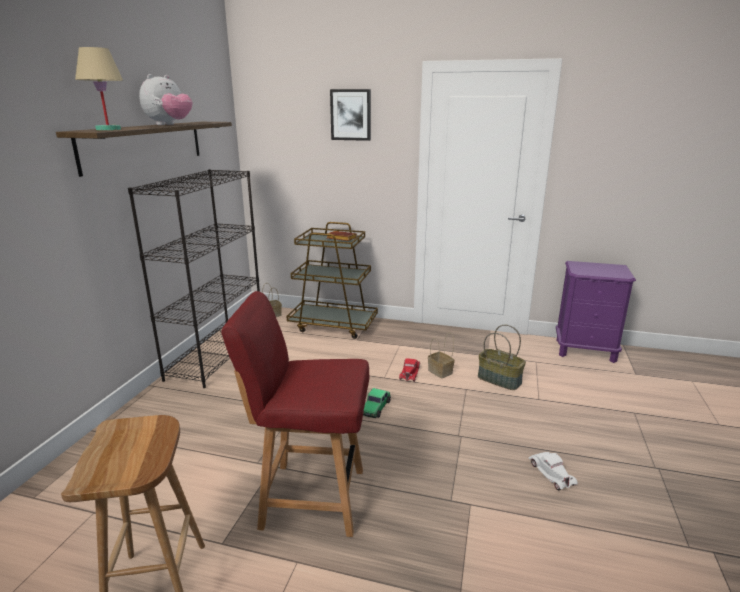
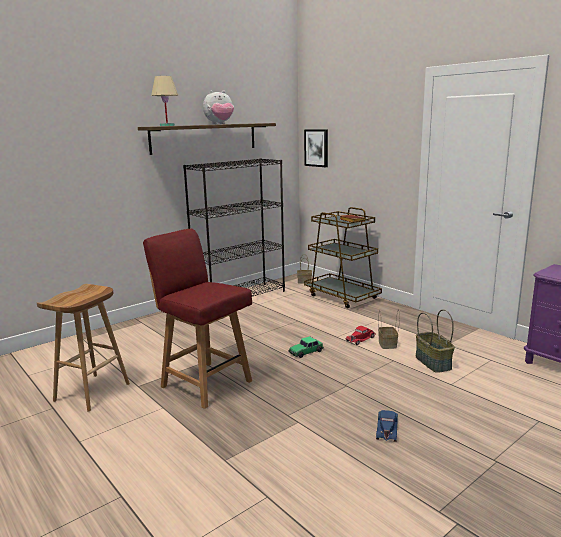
camera: 35 degrees right, 5 degrees down
(351, 115) = (371, 116): picture -> picture (316, 148)
(551, 473) = (387, 429): white toy car -> blue toy car

